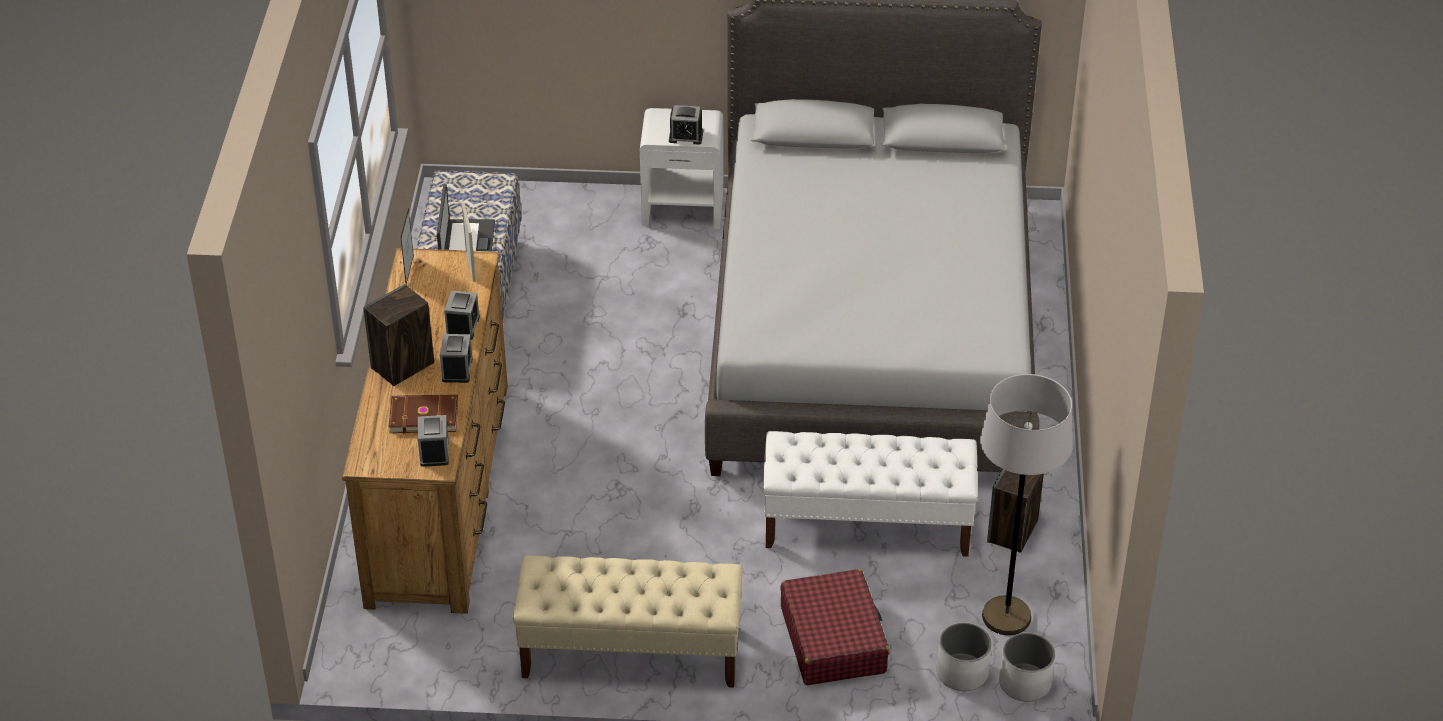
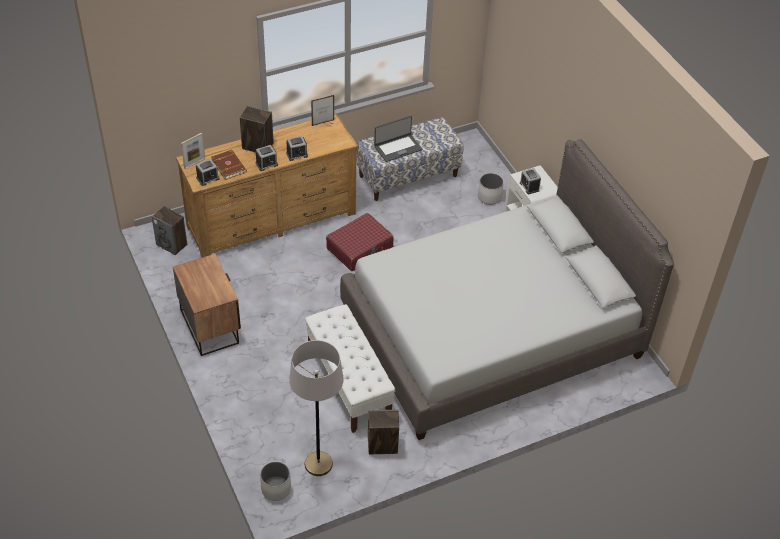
camera: 60 degrees right, 5 degrees up
(395, 643) = (172, 244): none -> speaker
(470, 267) = (340, 141): picture frame -> picture frame (194, 163)
(630, 653) = (210, 325): beige bench -> nightstand
(833, 639) = (262, 398): red suitcase -> red suitcase (360, 248)
(961, 673) = (268, 459): white planter -> white planter (489, 196)

